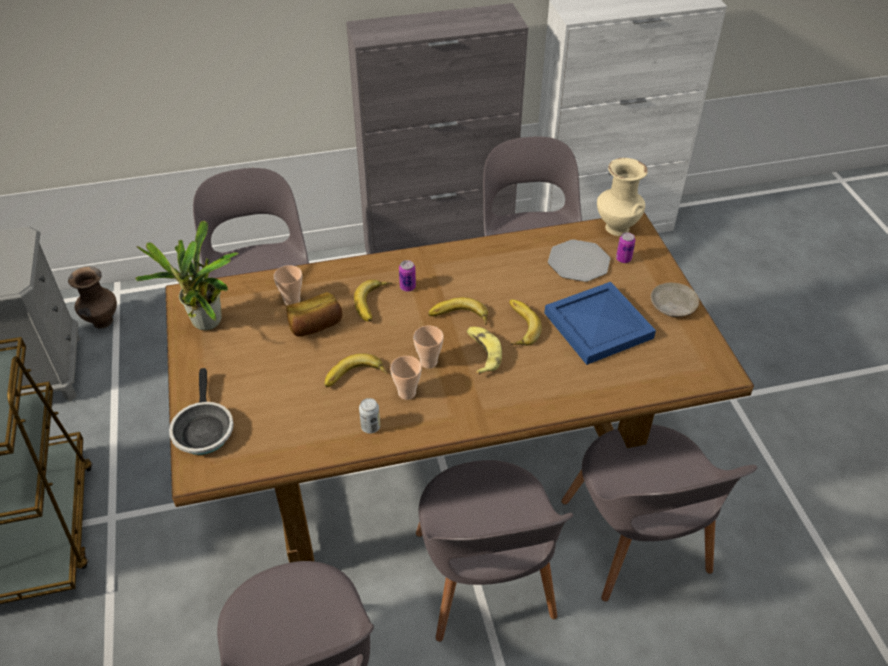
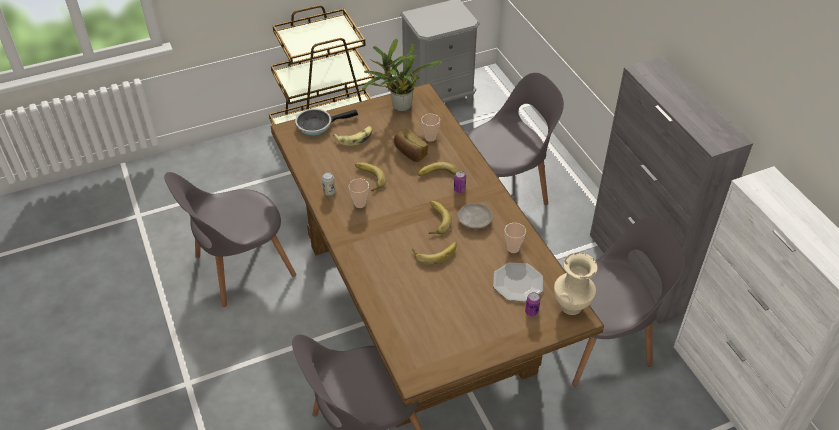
camera: 80 degrees right, 0 degrees up
(102, 322) = (489, 108): brown vase -> none
(428, 362) = (389, 210): cup -> cup (513, 248)
(482, 353) = (403, 236): banana -> banana (355, 138)
(484, 581) = (320, 342): grey chair -> none
(598, 327) = (446, 298): blue tray -> none
(672, 306) = (482, 346): beige plate -> beige plate (474, 220)

